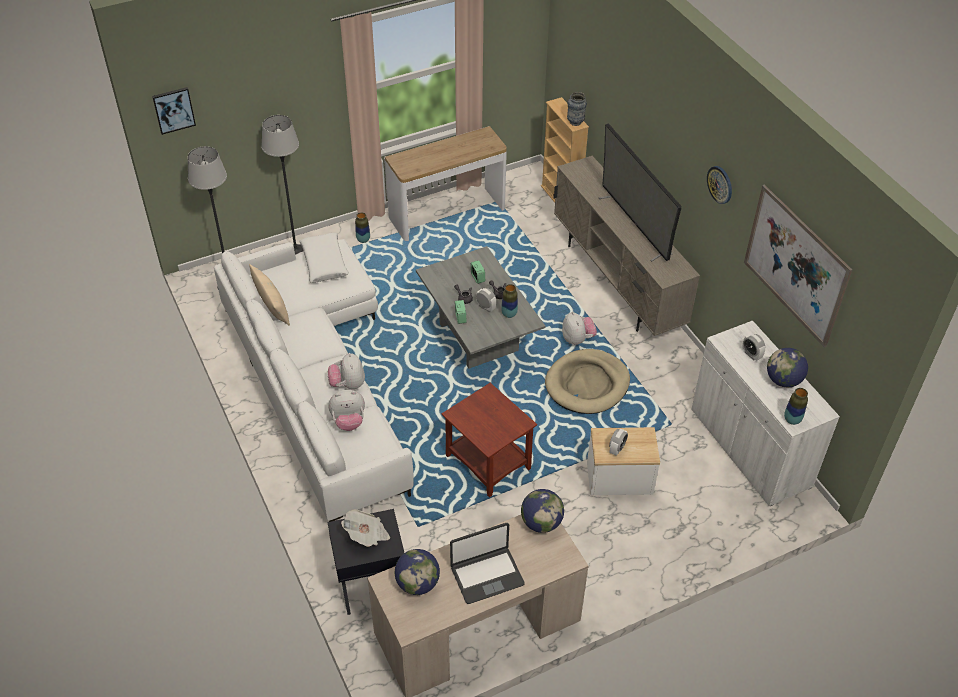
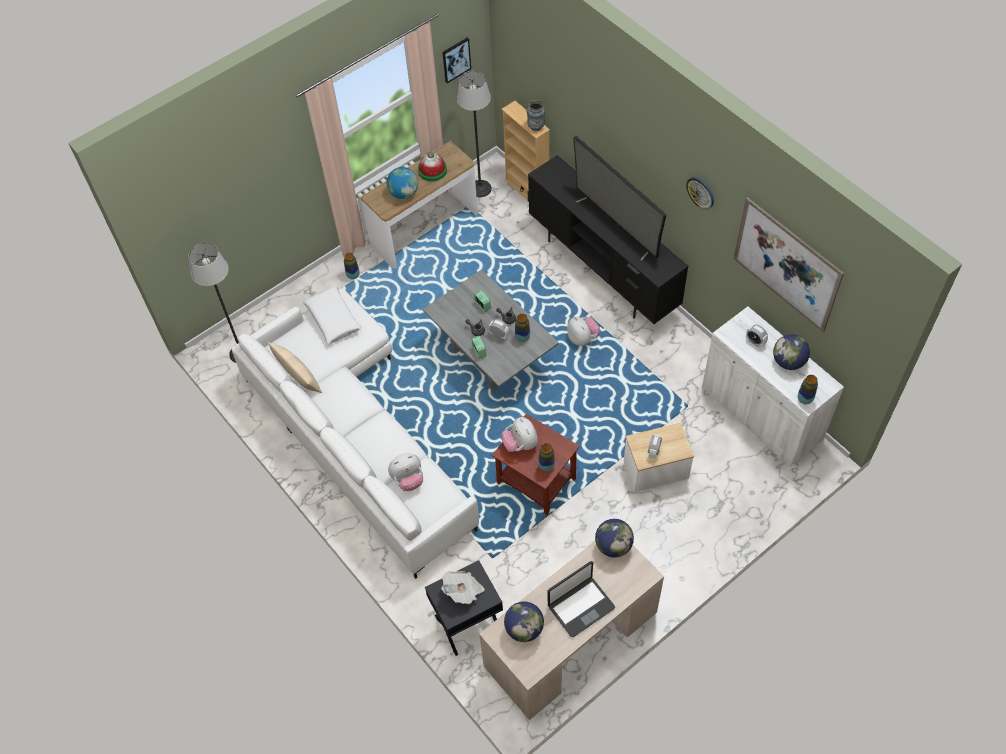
camera: 10 degrees left, 10 degrees up
(173, 110) = (163, 215): picture -> picture (456, 59)
(296, 253) = (293, 304): floor lamp -> floor lamp (480, 188)
(348, 384) = (395, 442): plush toy -> plush toy (520, 444)
(428, 161) = (404, 193): none -> globe
(463, 147) = (432, 170): none -> hat
(495, 436) = (546, 466): none -> vase
(587, 384) = (603, 382): beige dog bed -> none
(617, 283) = (603, 271): beige tv stand -> black tv stand

